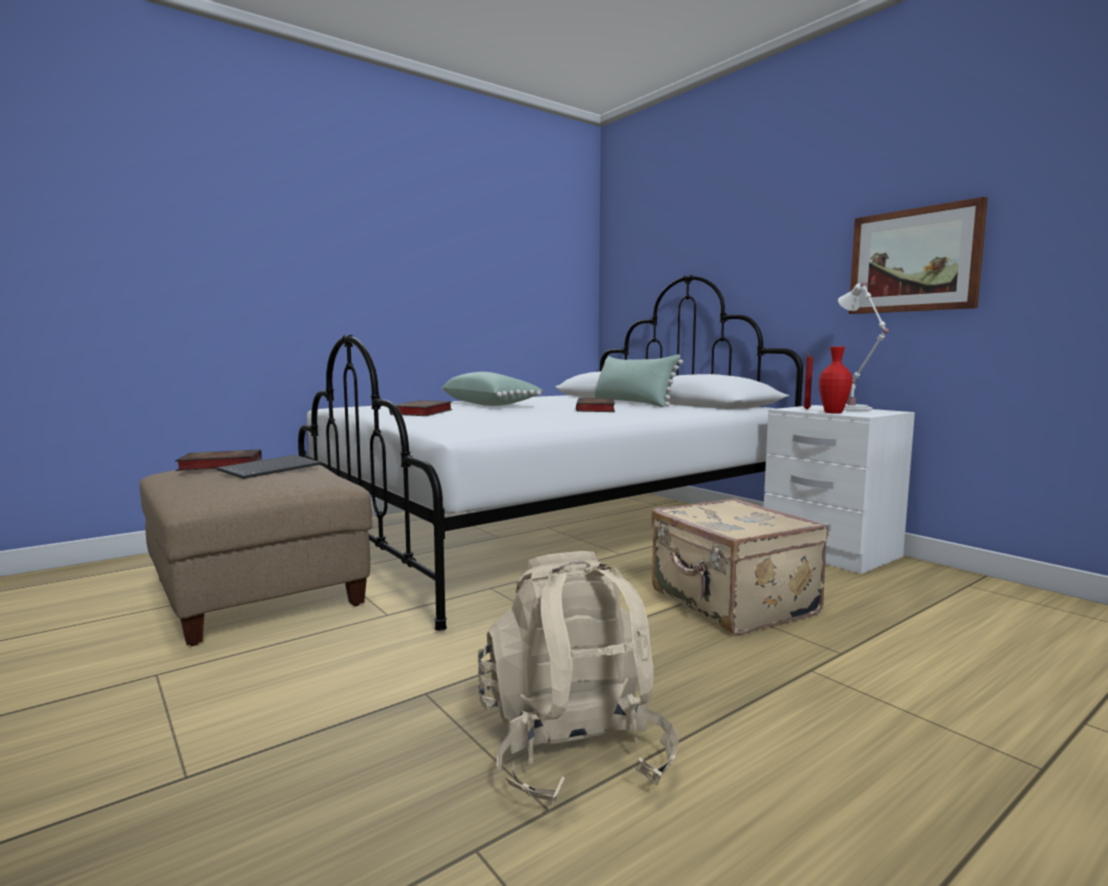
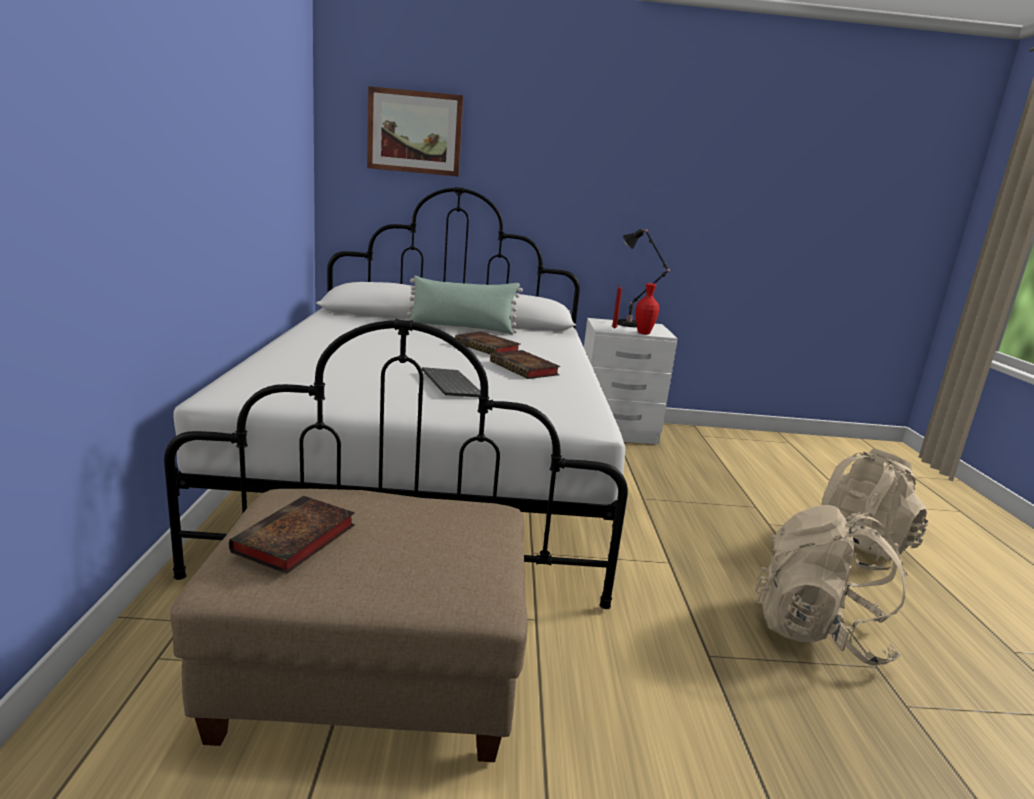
camera: 55 degrees left, 10 degrees up
(271, 469) = (391, 519): keyboard -> keyboard (449, 384)
(422, 413) = (386, 388): book -> book (525, 369)
(490, 405) = (366, 353): green pillow -> none
(731, 604) = (663, 495): beige suitcase -> none
(853, 409) = (631, 324): white table lamp -> black table lamp
(886, 747) = (855, 551): none -> beige backpack
(914, 260) = (667, 214): picture -> picture (415, 132)

